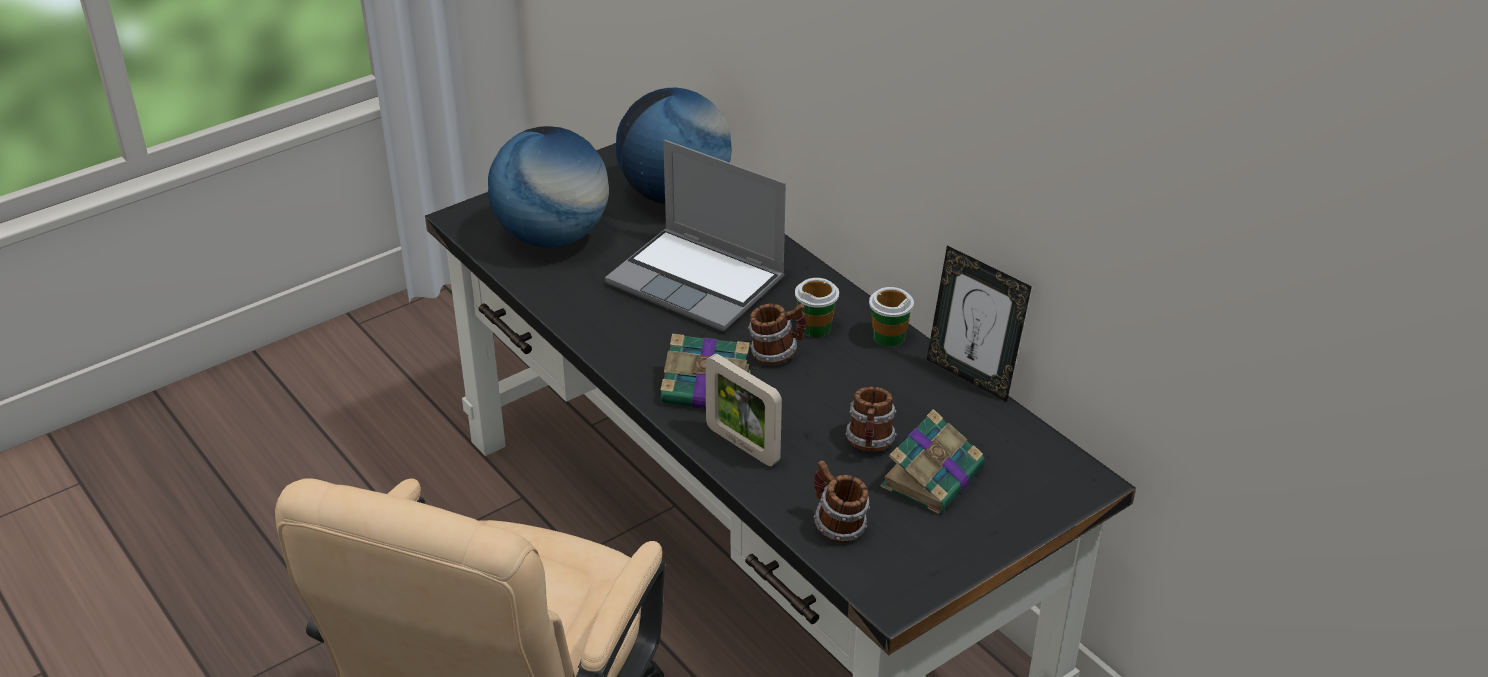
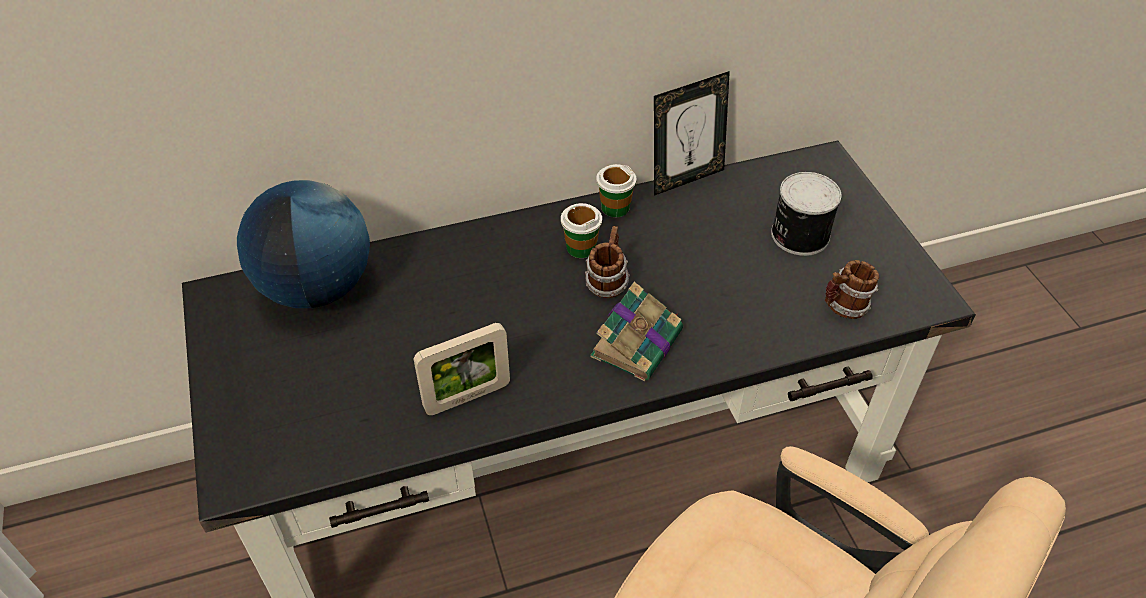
camera: 70 degrees left, 10 degrees up
(552, 237) = (325, 405): globe -> none
(699, 281) = (472, 307): laptop -> none
(742, 445) = (724, 339): picture frame -> picture frame (467, 397)
(870, 443) = (748, 259): mug -> none
(934, 476) = (798, 235): book -> can

